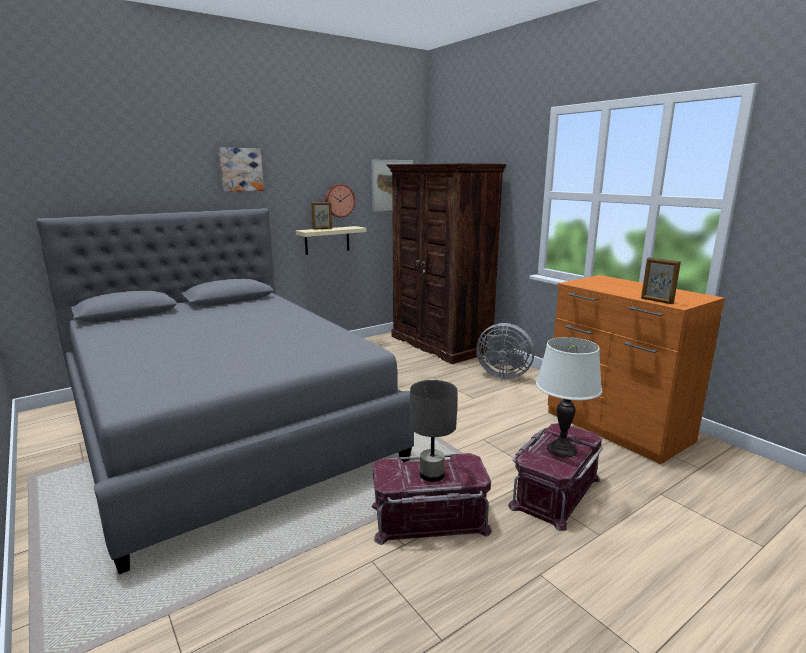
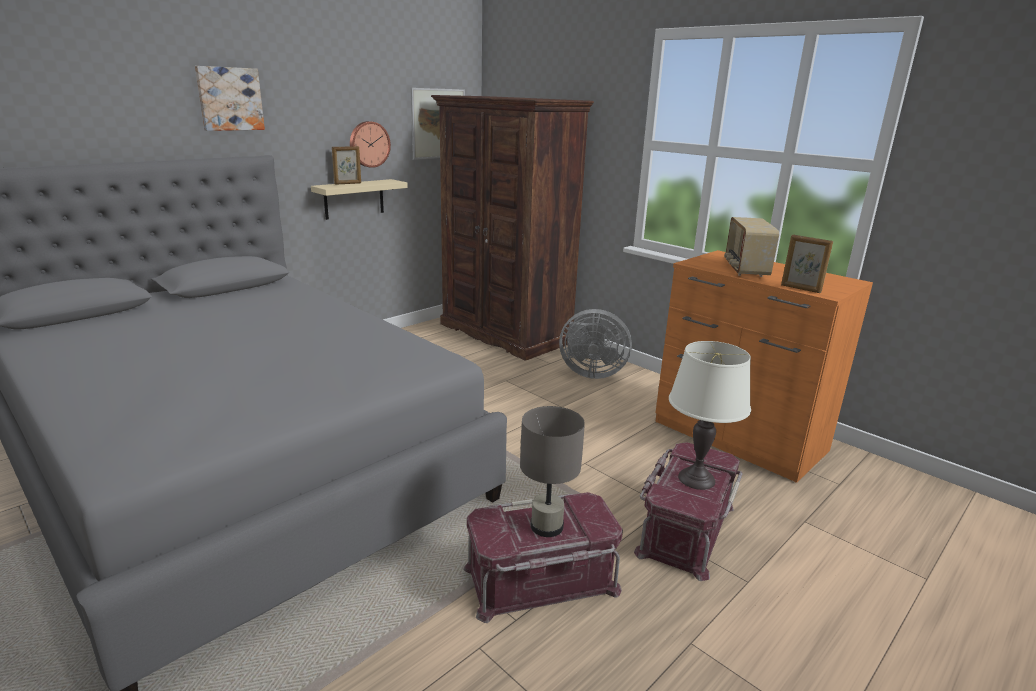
camera: 10 degrees left, 5 degrees up
(615, 288) = (745, 269): none -> radio

